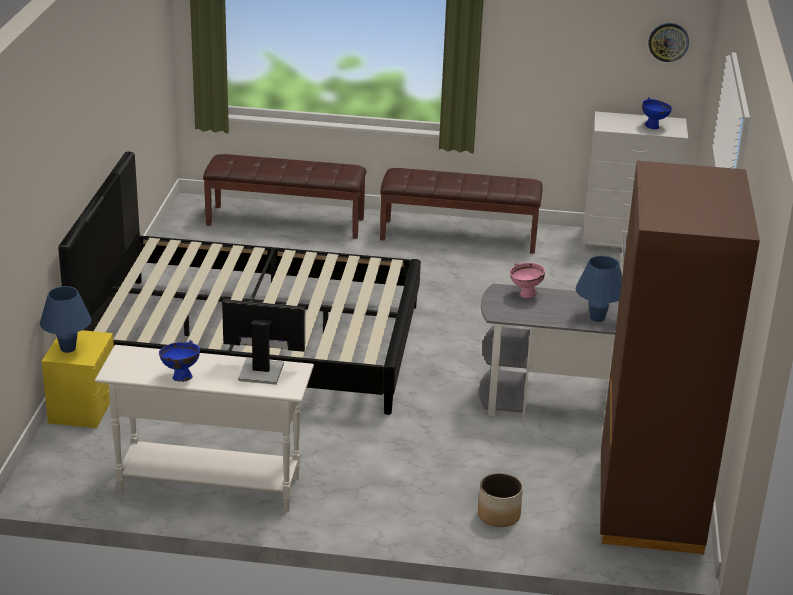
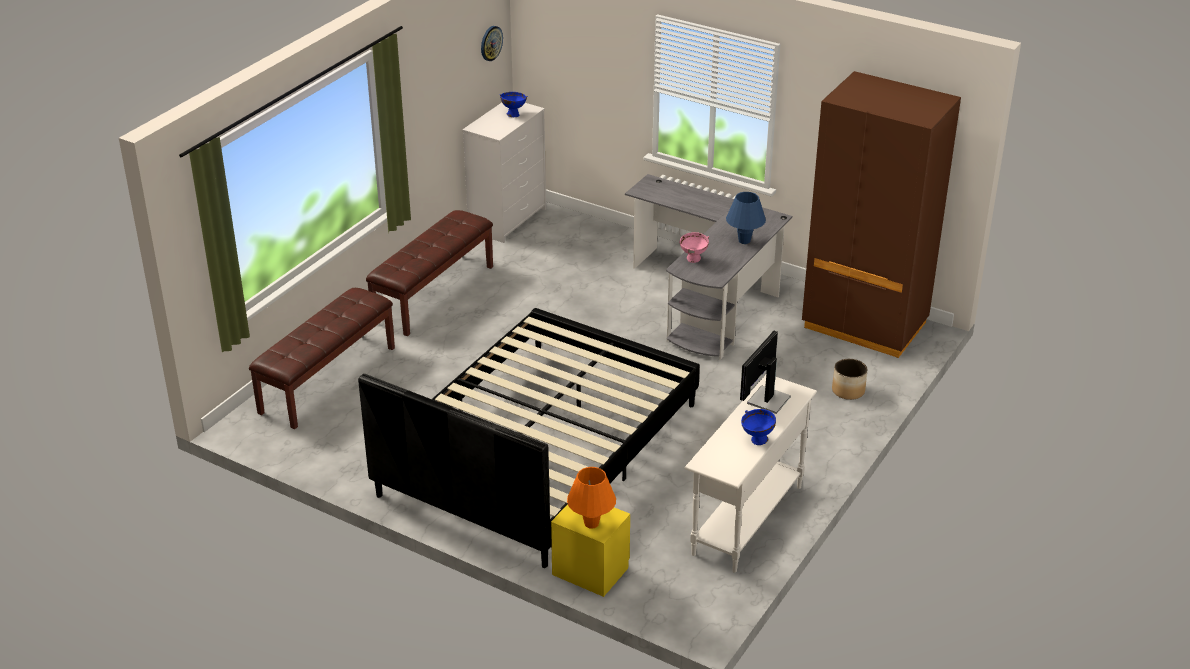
camera: 65 degrees left, 5 degrees up
(68, 348) = (591, 523): blue table lamp -> orange table lamp

